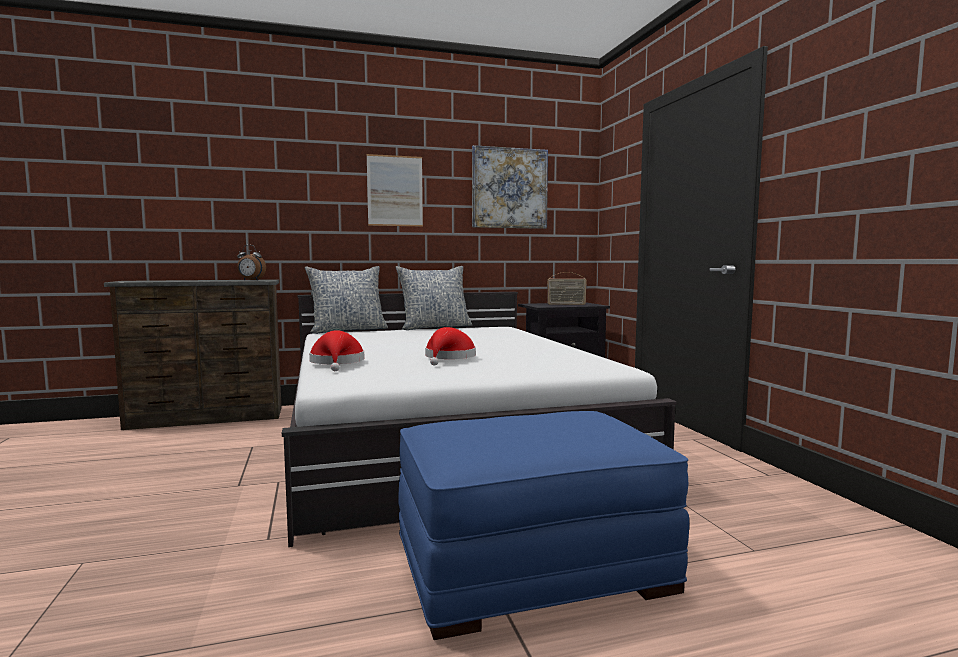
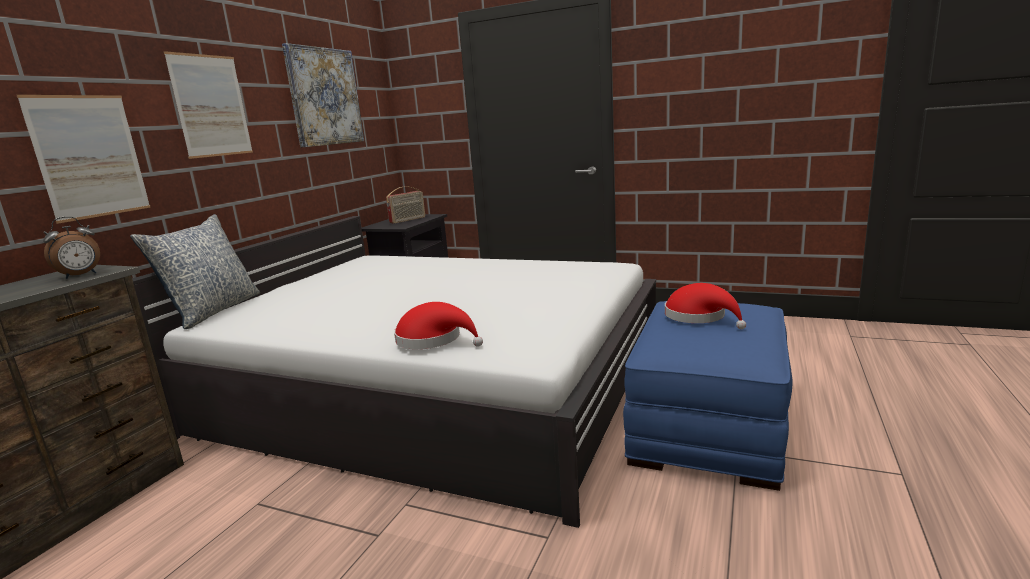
camera: 50 degrees left, 10 degrees up
(300, 217) = (89, 156): none -> picture
(434, 327) = (302, 277): pillow -> none
(449, 358) = (492, 298): red hat -> red hat (699, 317)

